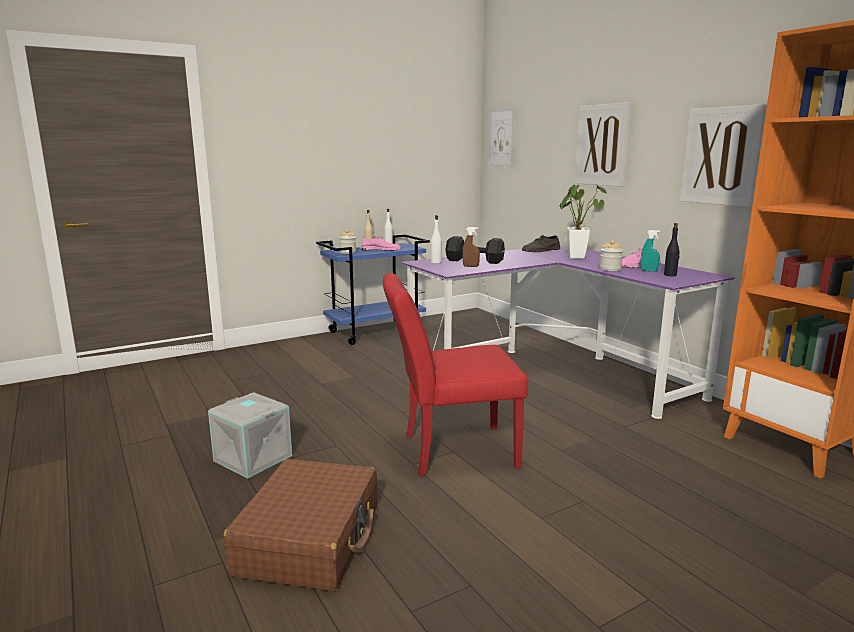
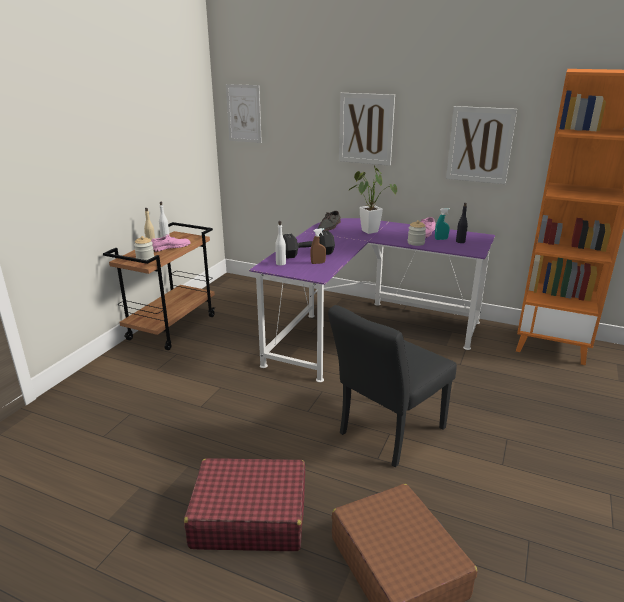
camera: 35 degrees left, 10 degrees up
(251, 458) = (249, 516): grey storage box -> red suitcase
(376, 332) = (172, 327): blue cart -> brown cart
(450, 451) = (386, 434): red chair -> black chair

